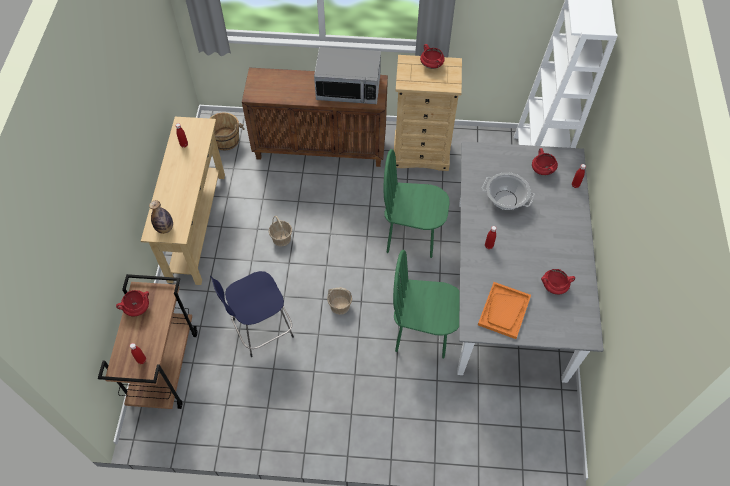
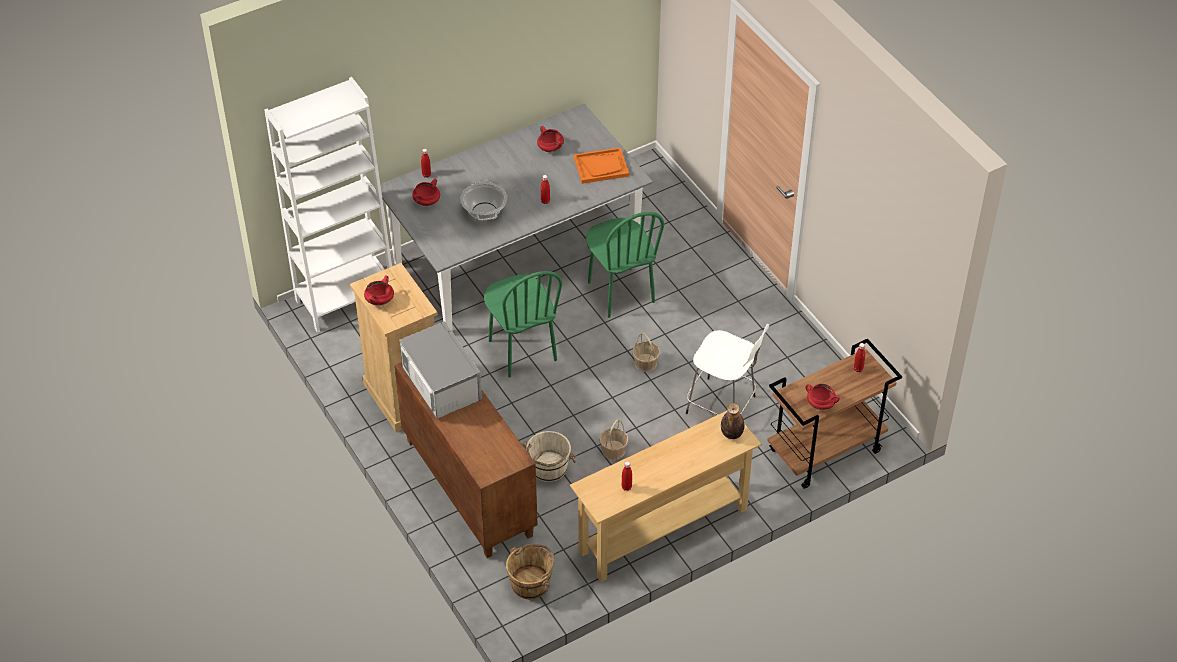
camera: 125 degrees left, 10 degrees down
(260, 329) = (723, 406): blue stool -> white stool
(299, 195) = (548, 468): none -> beige bucket

